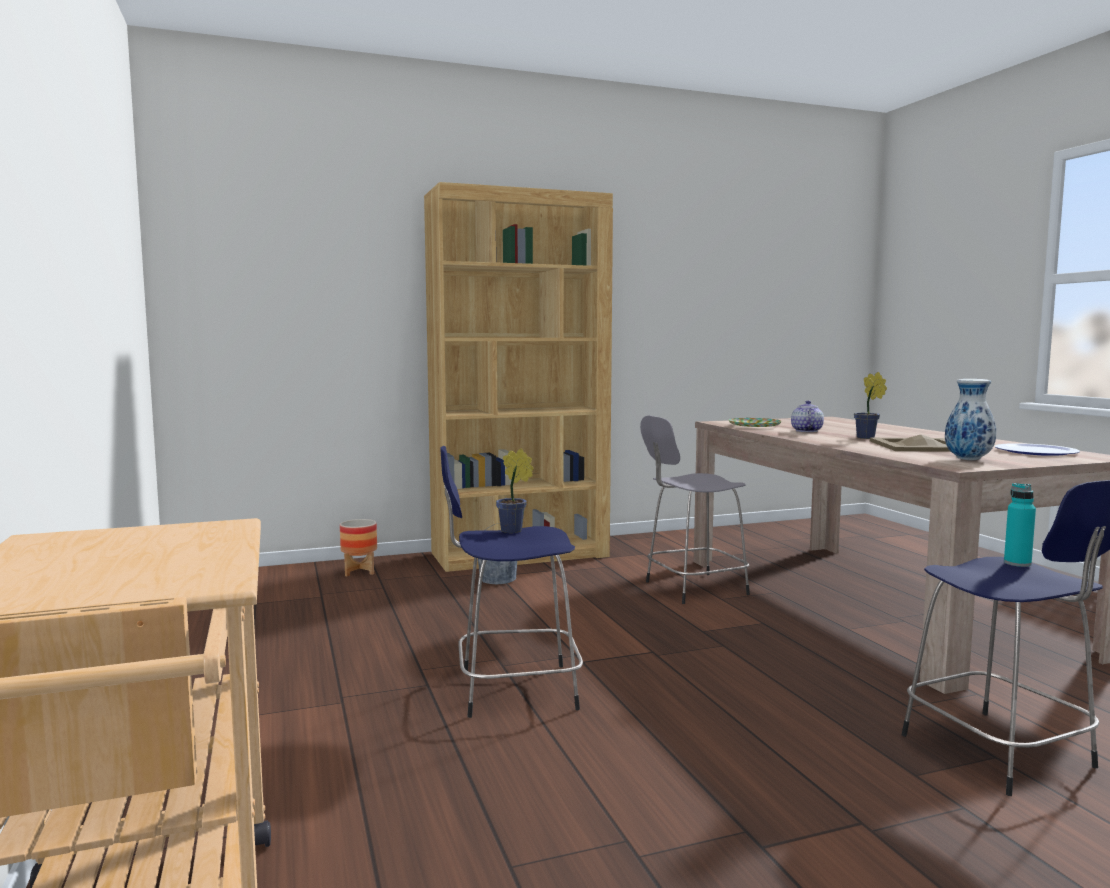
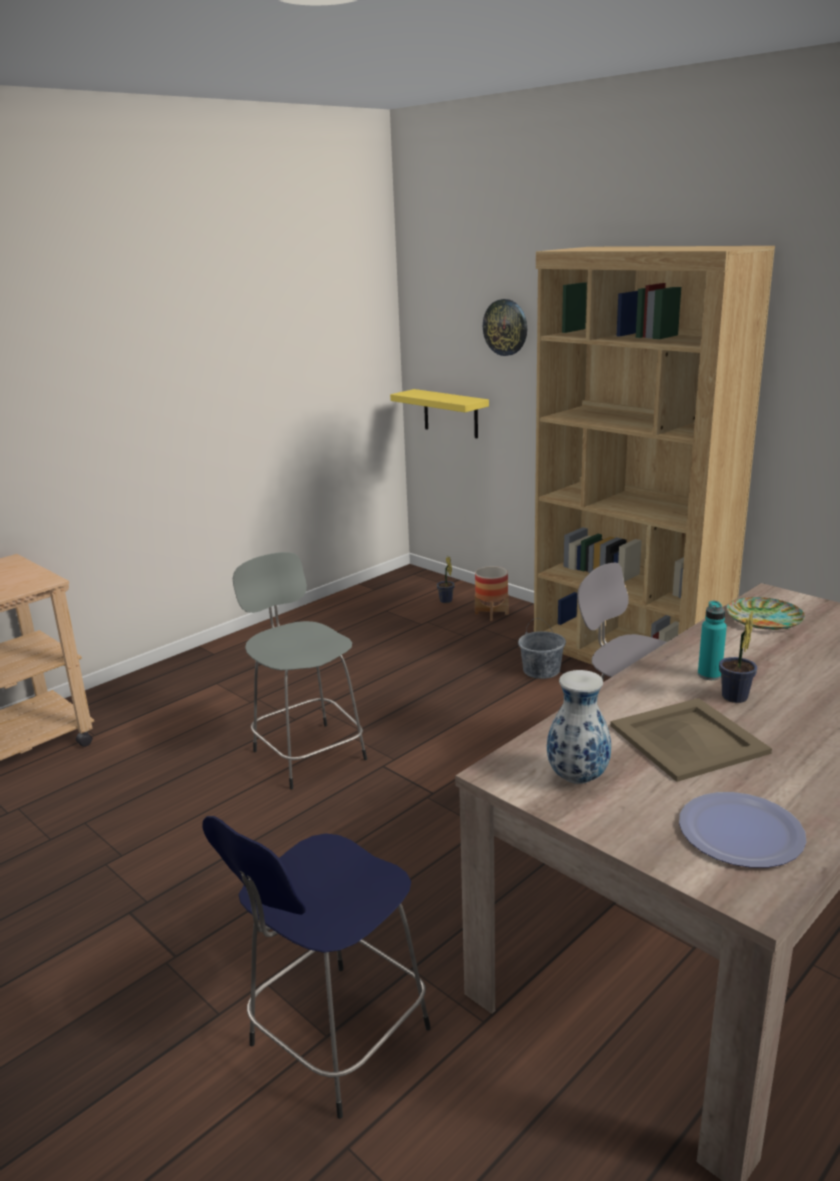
camera: 65 degrees right, 15 degrees up
(240, 370) = (450, 413): none -> yellow shelf
(321, 271) = (505, 327): none -> wall clock
(512, 690) = (307, 753): blue stool -> grey stool
(514, 531) = (326, 636): potted plant -> potted plant (446, 601)
(806, 431) = (756, 654): teapot -> none
(1017, 563) = (378, 891): turquoise bottle -> turquoise bottle (709, 675)

